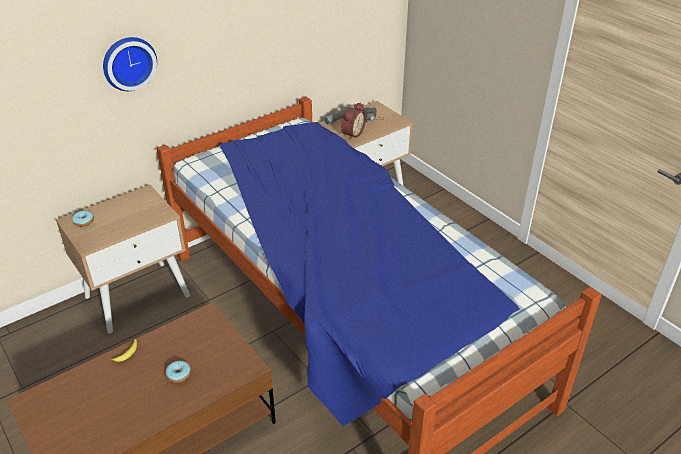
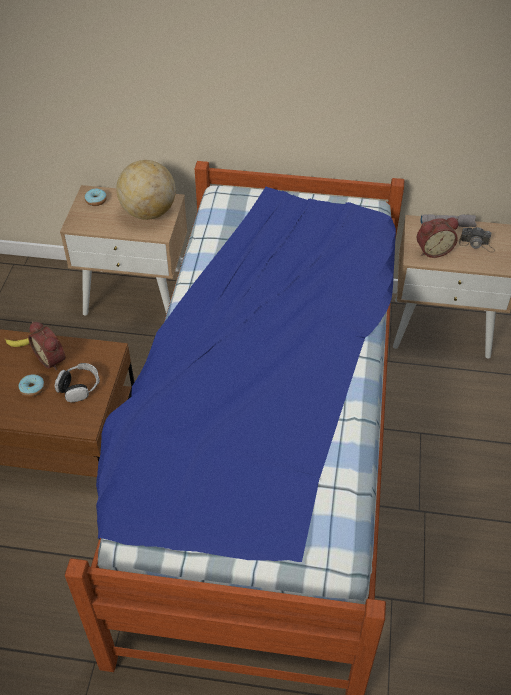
camera: 45 degrees right, 10 degrees up
(128, 62) = (181, 61): wall clock -> none
(138, 207) = (148, 212): none -> globe
(168, 347) = (52, 359): none -> alarm clock
(214, 349) = (79, 387): none -> headphones

